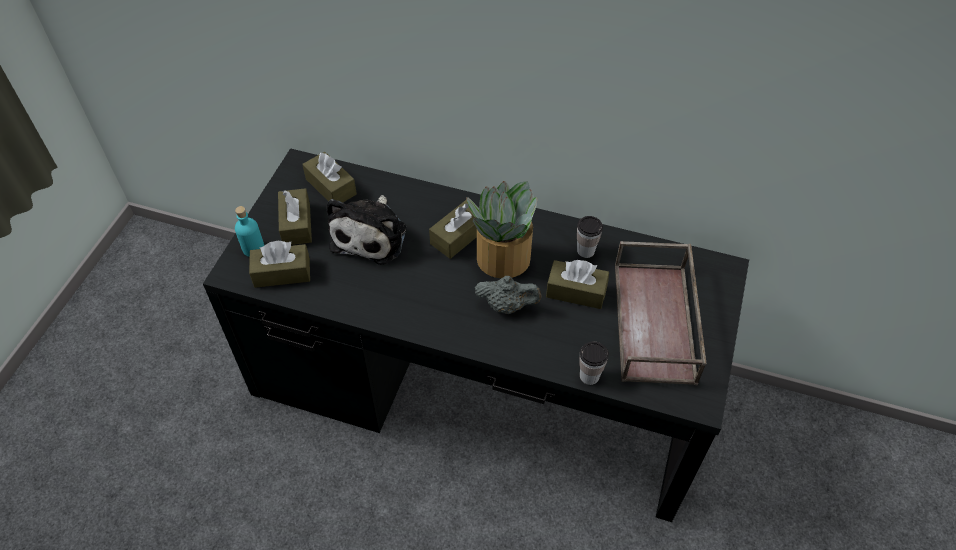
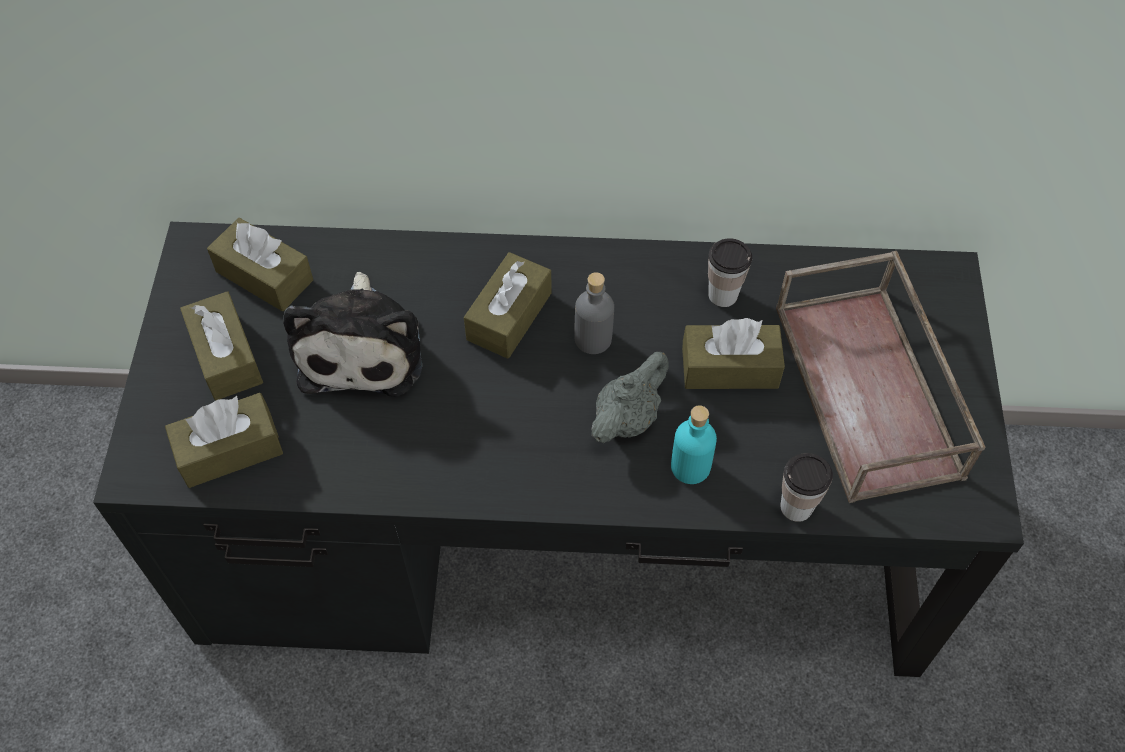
camera: 15 degrees left, 5 degrees up
(253, 248) = (164, 417): turquoise bottle -> turquoise bottle (690, 467)
(502, 258) = (593, 339): potted plant -> grey bottle
(507, 305) = (627, 418): grey teapot -> grey teapot turned 45 degrees counterclockwise

